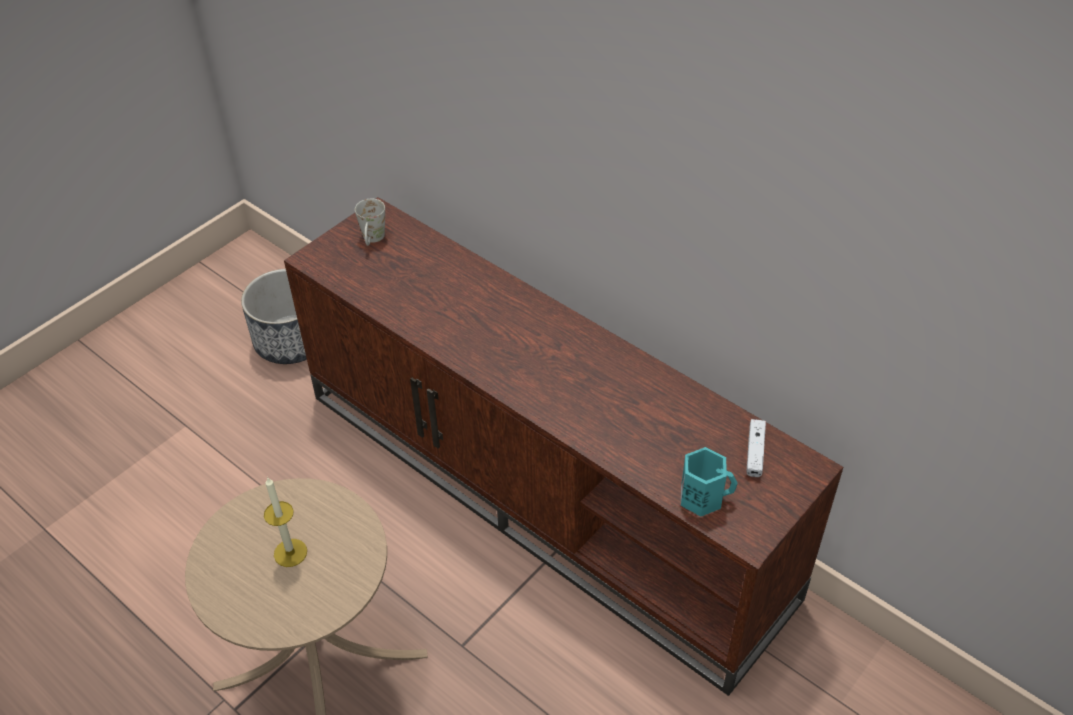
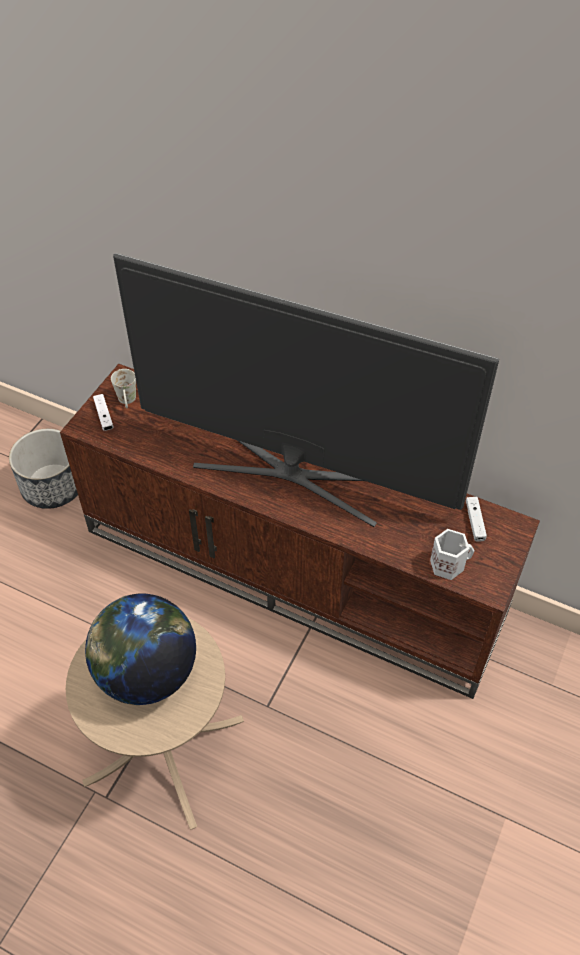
camera: 15 degrees left, 5 degrees up
(290, 553) = (147, 673): candle -> globe
(340, 251) = (104, 416): none -> white game controller
(544, 352) = (294, 472): none -> television
(702, 496) = (448, 564): turquoise mug -> white mug

